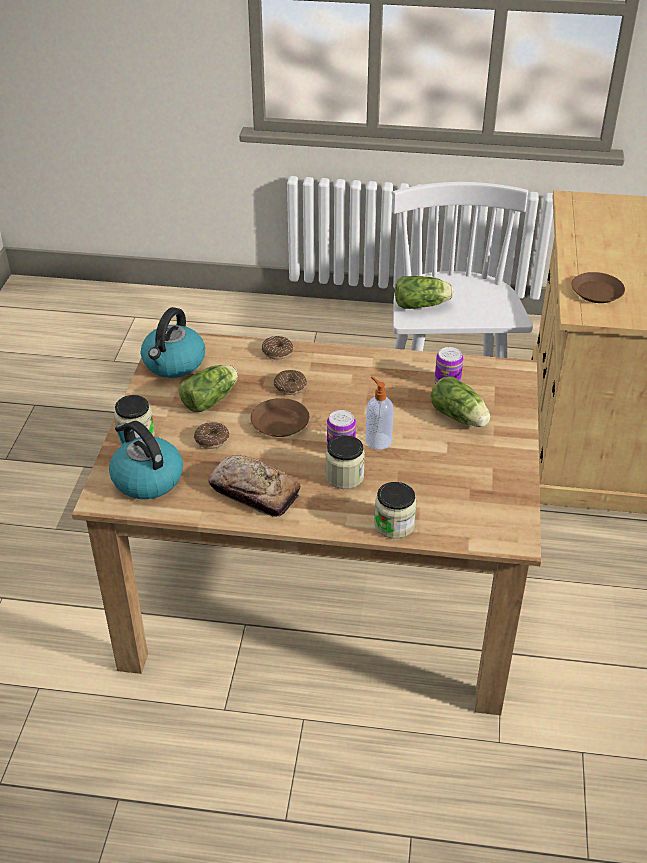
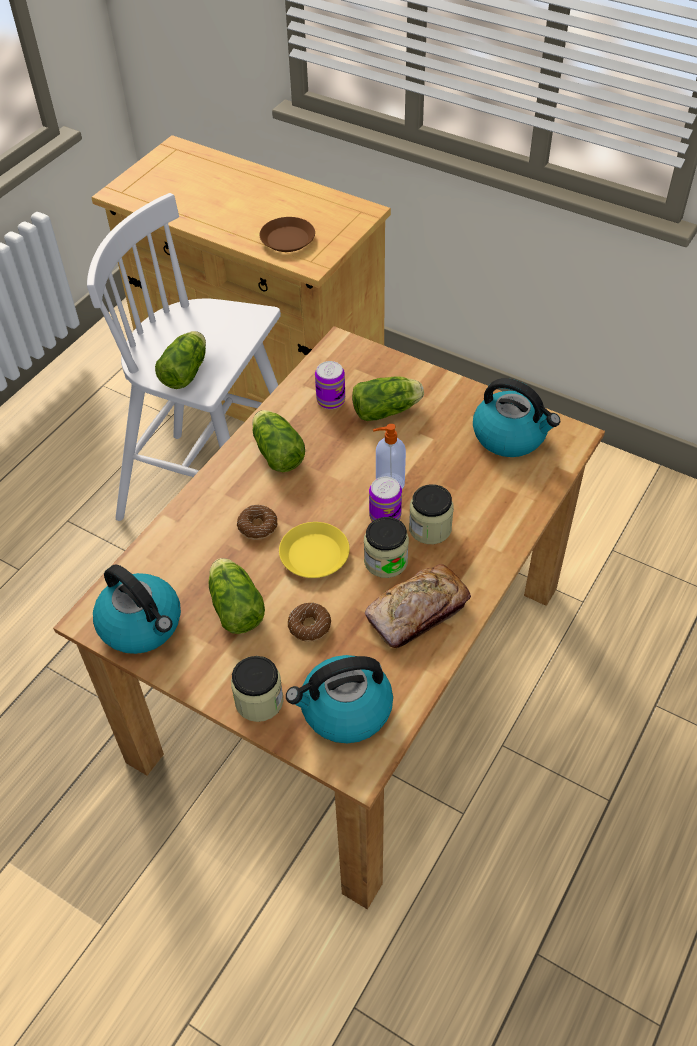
camera: 65 degrees left, 10 degrees up
(277, 352) = (187, 518): donut -> none
(280, 423) = (315, 555): brown plate -> yellow plate
(371, 373) = (276, 451): none -> lettuce
(394, 524) = (517, 513): jar -> jar (386, 561)
(485, 498) = (510, 436): none -> kettle

